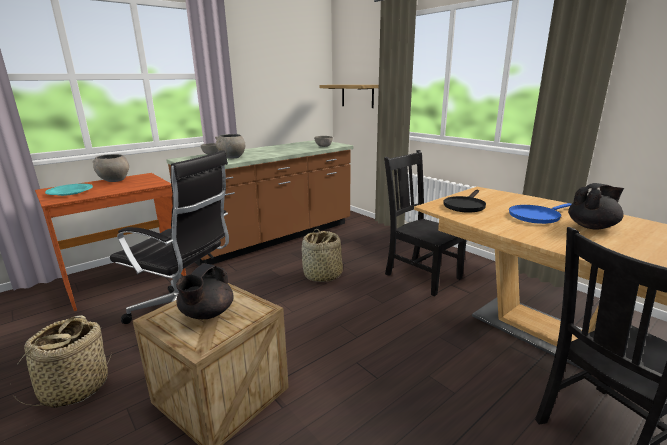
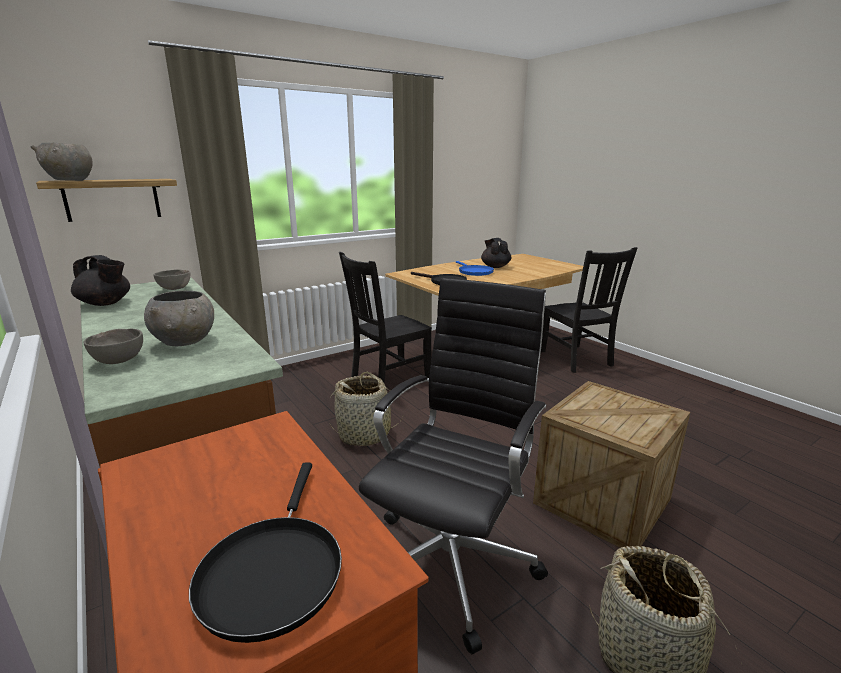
camera: 85 degrees left, 0 degrees up
(70, 192) = (273, 571): turquoise plate -> black frying pan
(114, 180) = (156, 513): grey bowl -> grey bowl (70, 180)
(207, 314) = (618, 414): black teapot -> black teapot (105, 303)

